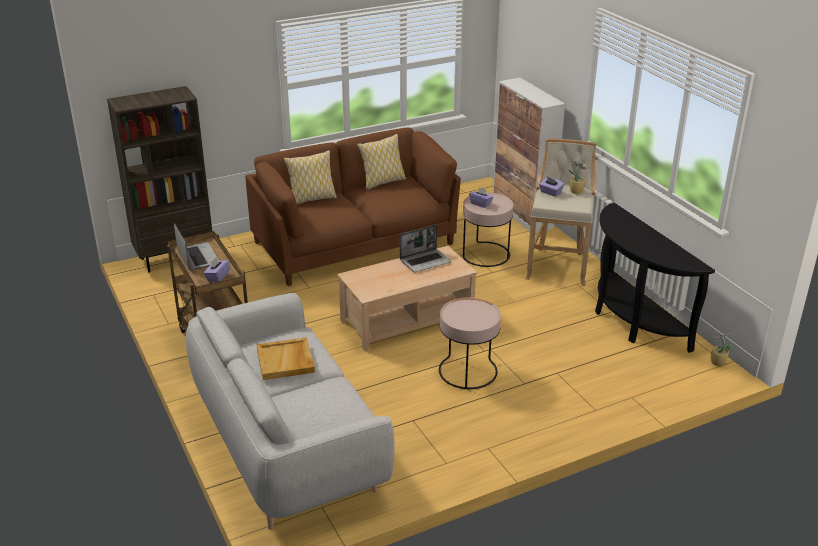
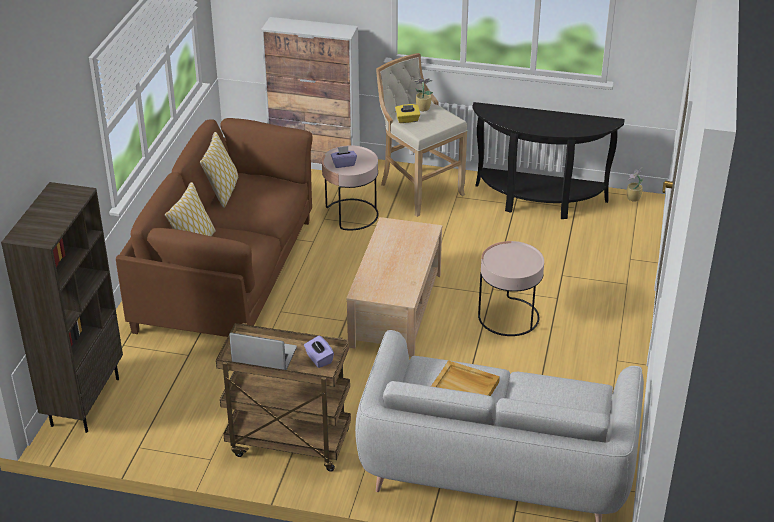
camera: 50 degrees left, 5 degrees up
(425, 261) = (390, 241): laptop -> none
(550, 192) = (407, 120): purple tissue box -> yellow tissue box

